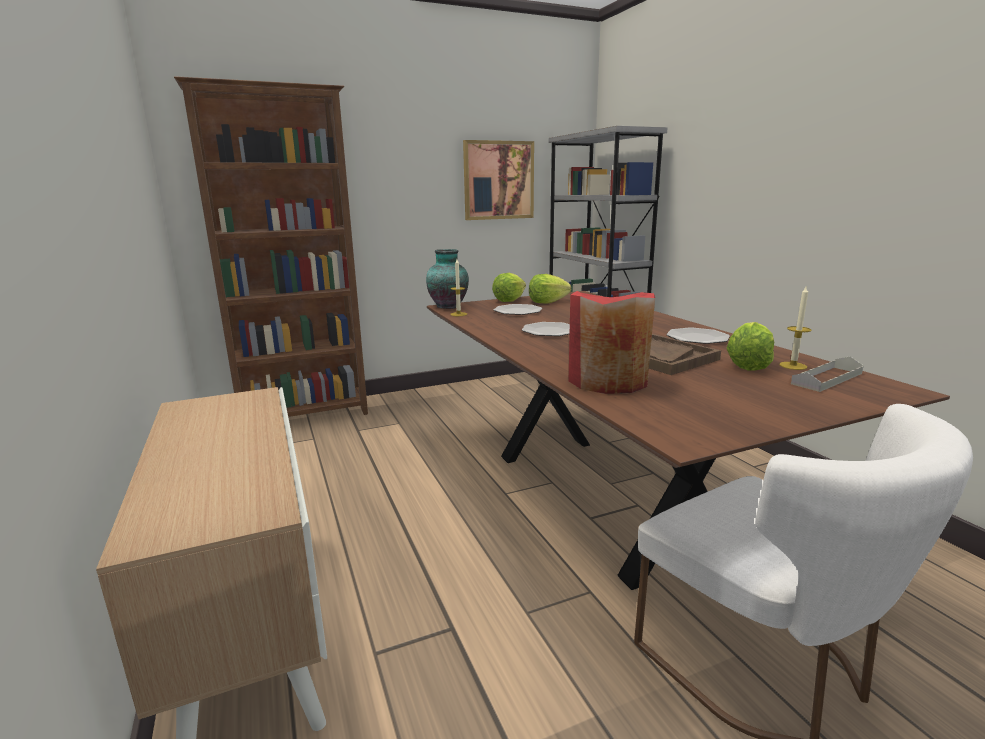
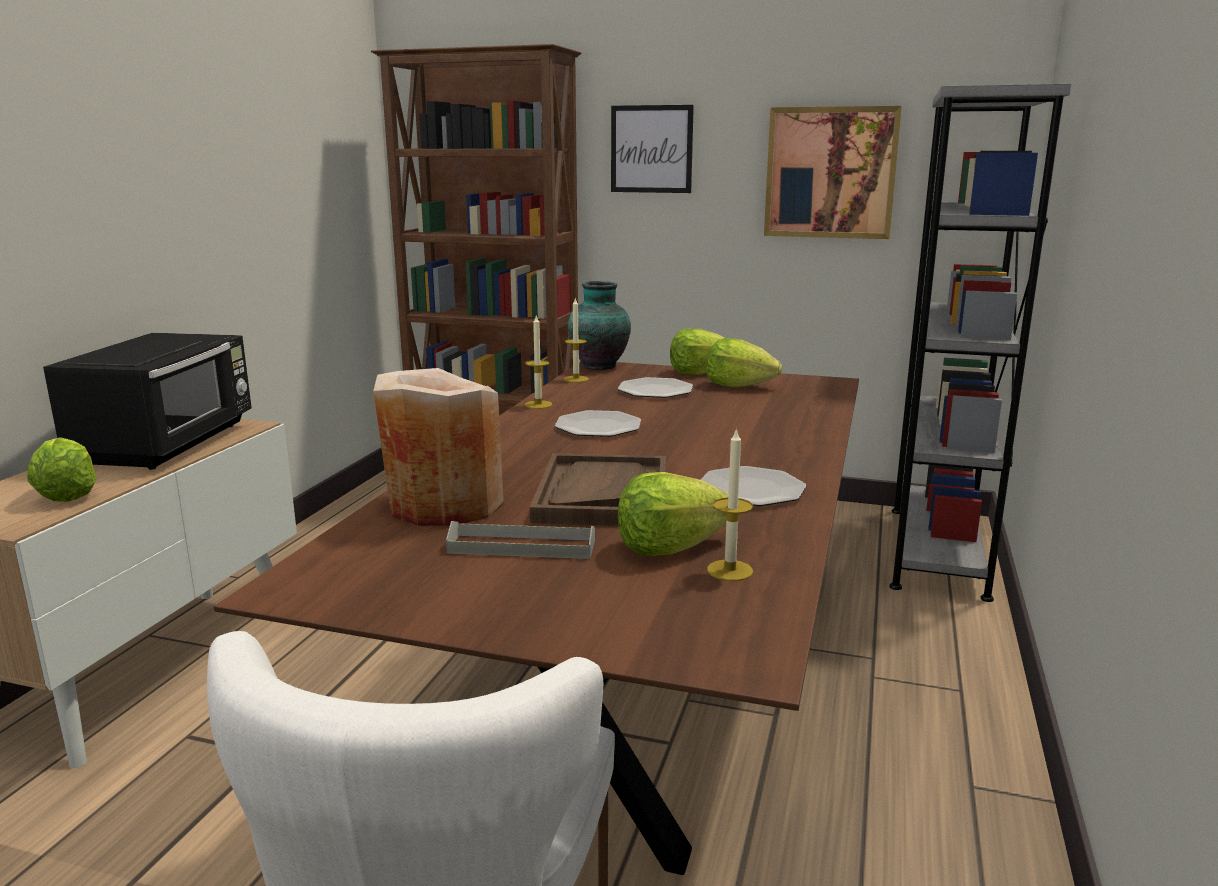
camera: 40 degrees right, 0 degrees up
(223, 423) = (168, 444): none -> black microwave
(243, 478) = (68, 494): none -> lettuce
(389, 166) = (651, 149): none -> picture
(483, 329) = (538, 404): none -> candle
(608, 380) = (444, 504): red vase -> beige vase
(827, 378) = (705, 603): grey tray -> grey tray (522, 546)

